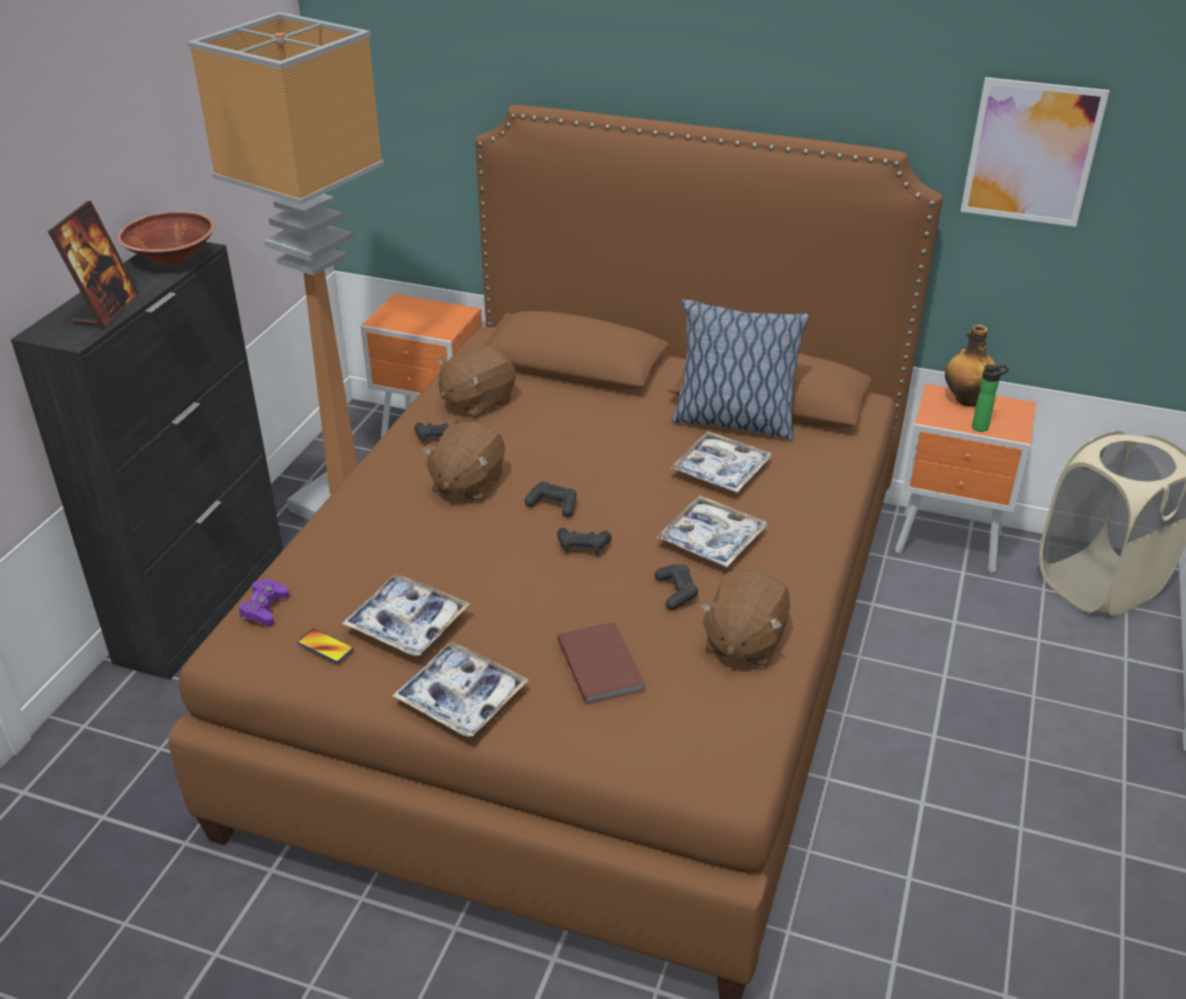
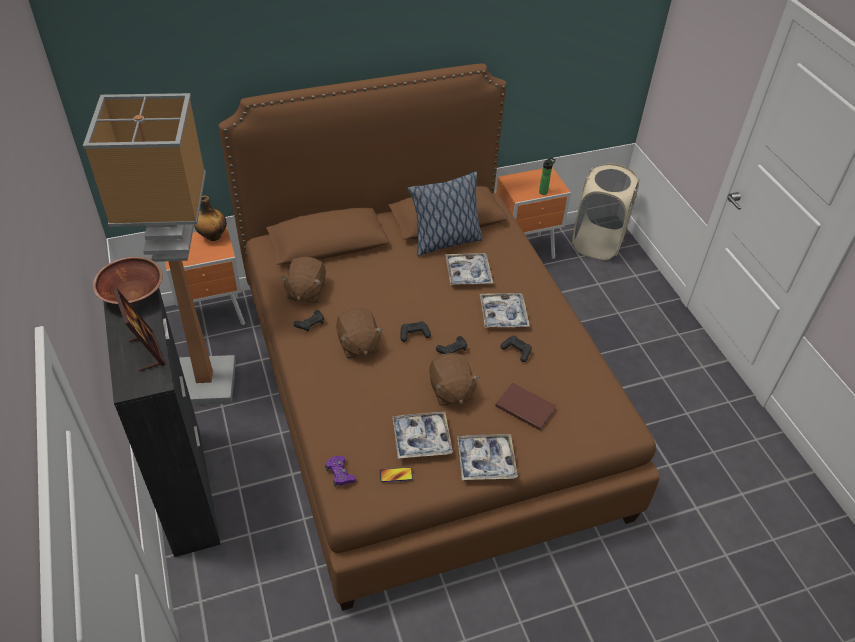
camera: 40 degrees left, 10 degrees up
(743, 641) = (567, 360): brown plush toy -> brown plush toy (450, 391)
(966, 399) = (523, 178): bottle -> bottle (213, 236)
(1031, 152) = (541, 44): picture -> none

